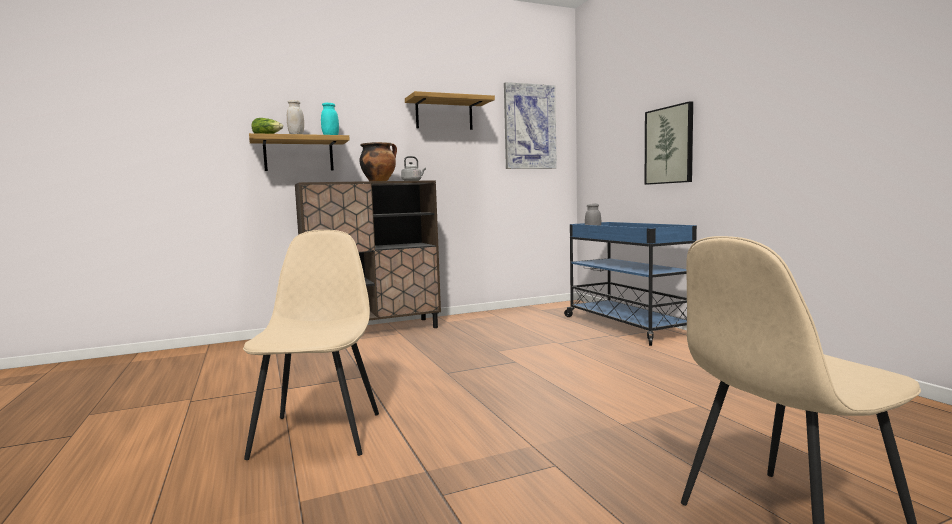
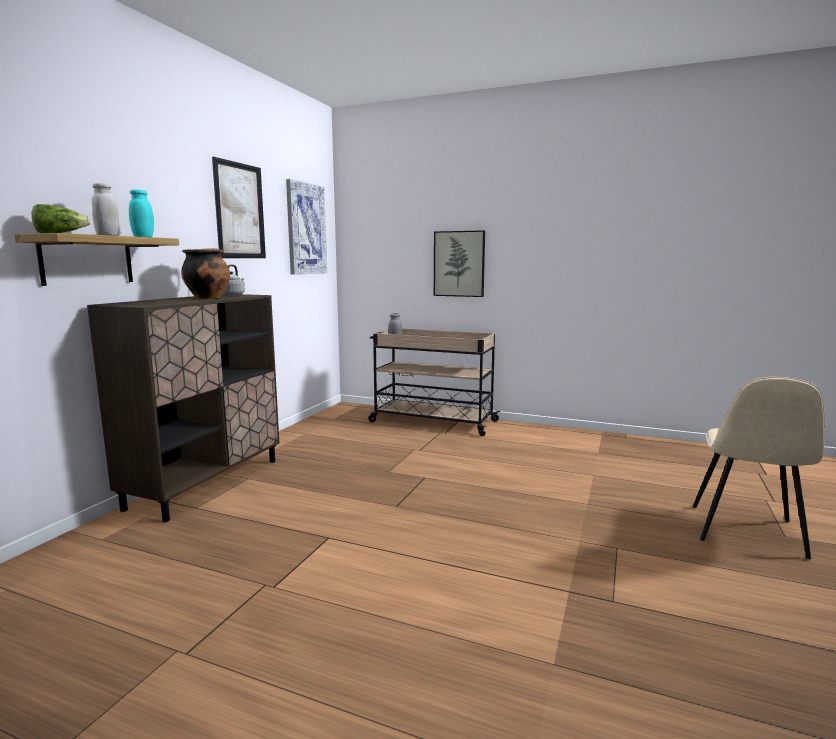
camera: 45 degrees left, 5 degrees up
(319, 433) = (428, 607): beige chair -> none
(444, 114) = (240, 211): shelf -> picture
(625, 325) = (431, 421): blue cart -> beige cart

